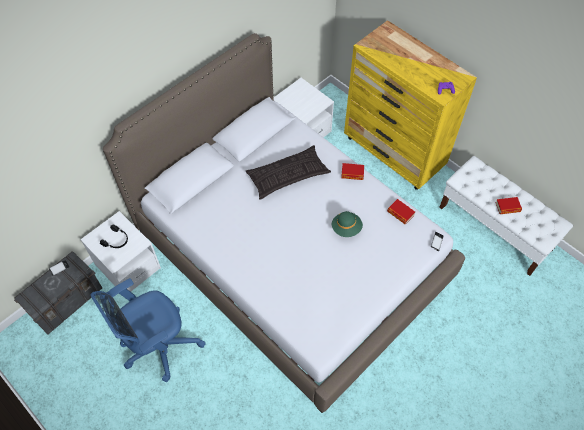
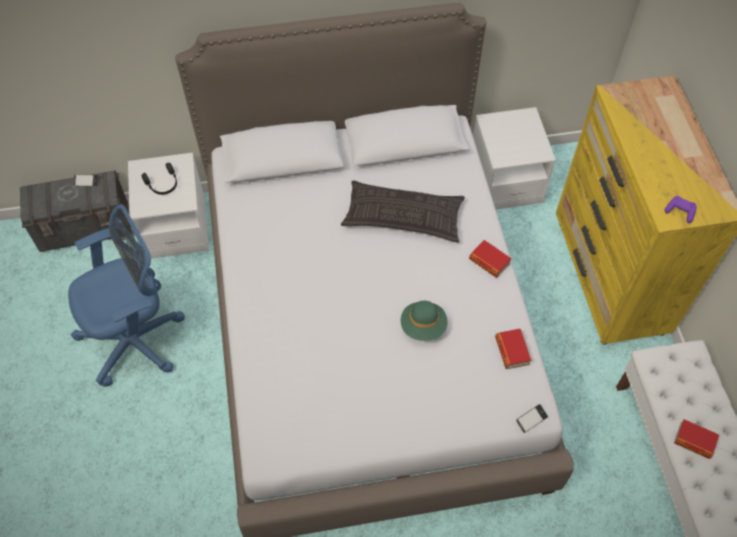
camera: 35 degrees right, 0 degrees up
(158, 347) = (137, 339): blue office chair -> blue office chair turned 150 degrees clockwise

